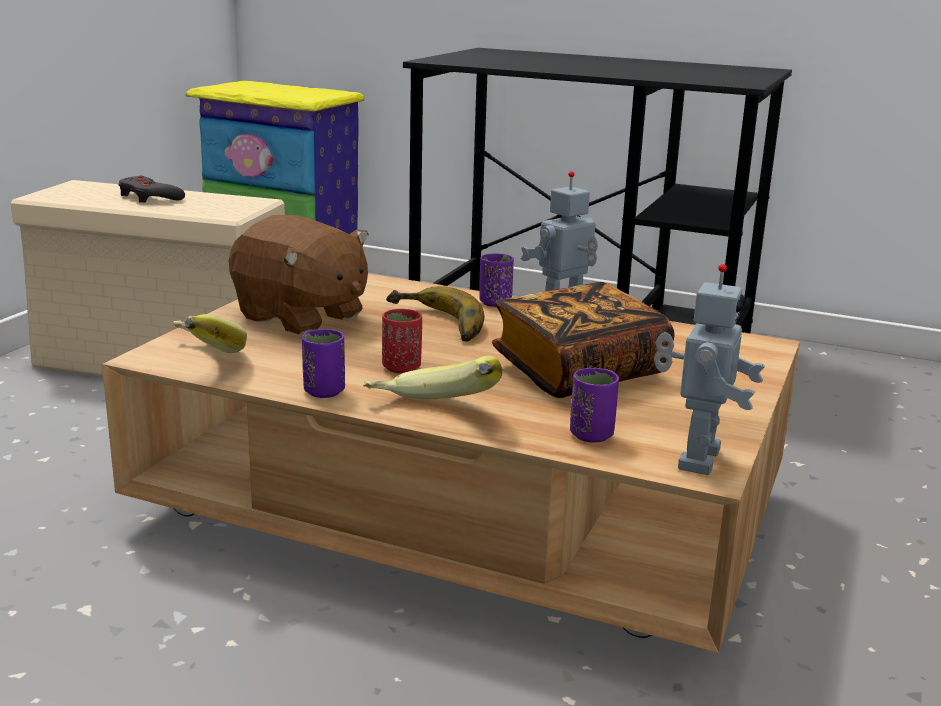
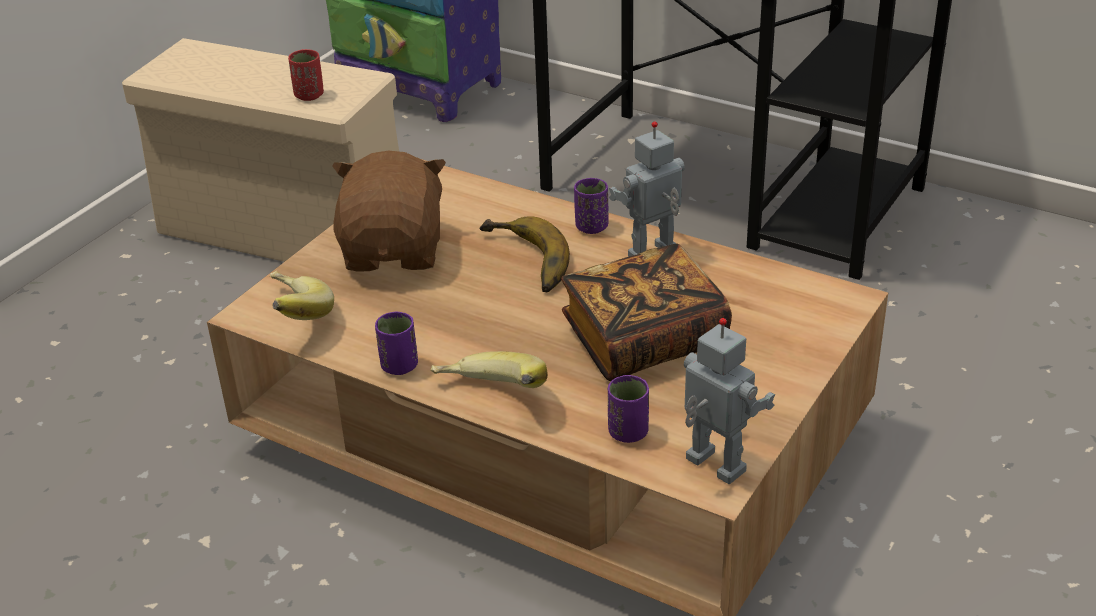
camera: 10 degrees right, 15 degrees up
(149, 197) = (258, 73): grey game controller -> none
(301, 317) = (395, 251): brown plush toy -> brown plush toy turned 135 degrees counterclockwise
(401, 368) = (476, 332): red cup -> red cup (309, 95)
(695, 458) = (713, 467): toy robot -> toy robot turned 75 degrees counterclockwise

